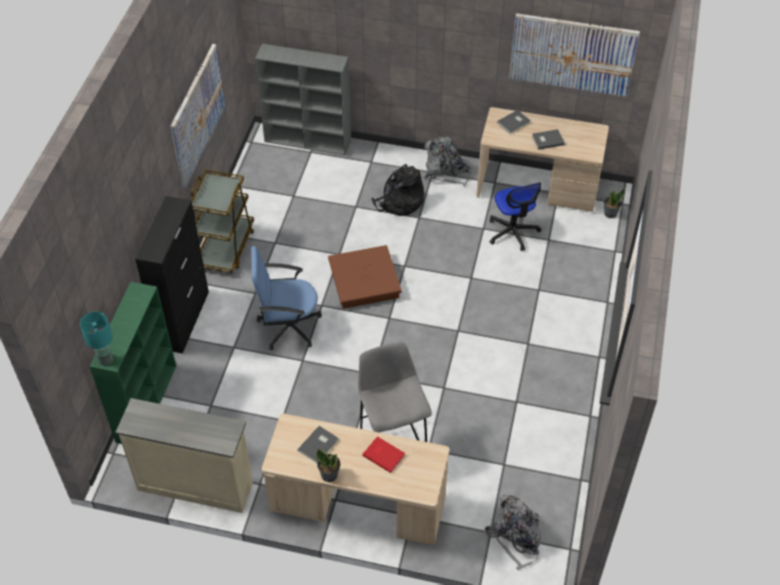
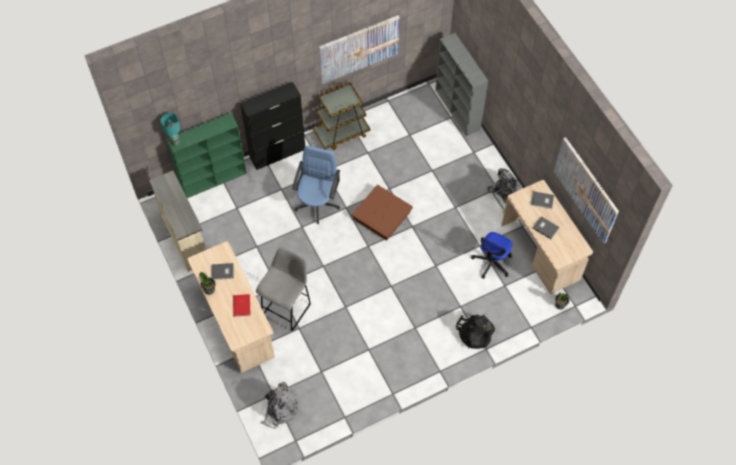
camera: 50 degrees right, 10 degrees up
(288, 326) = (317, 203): blue office chair -> blue office chair turned 60 degrees clockwise
(399, 202) = (457, 189): black backpack -> black backpack (474, 333)

